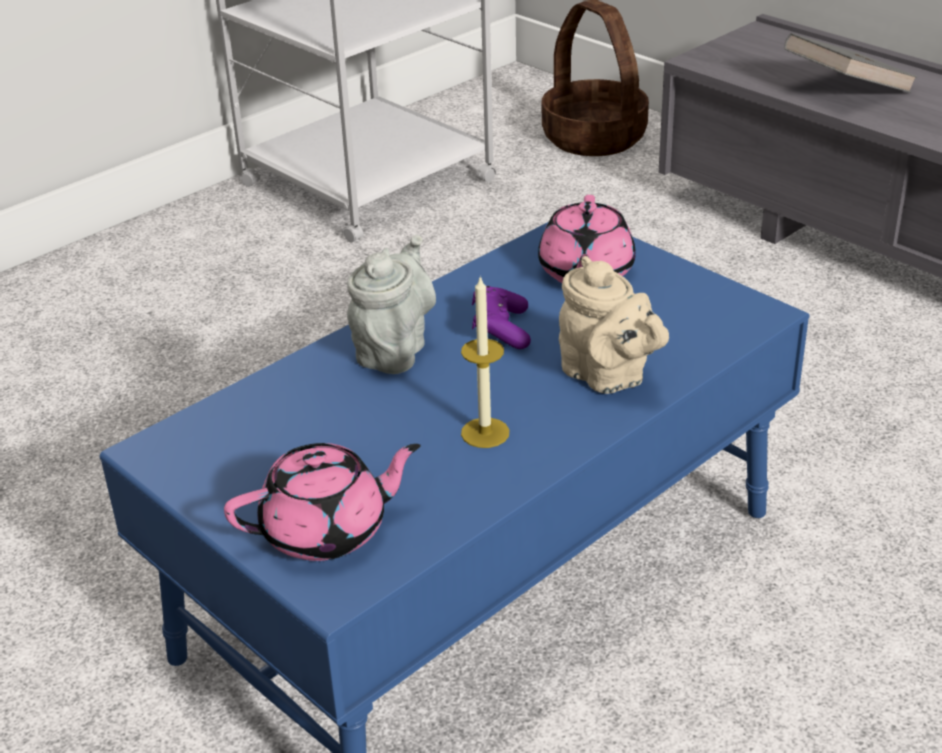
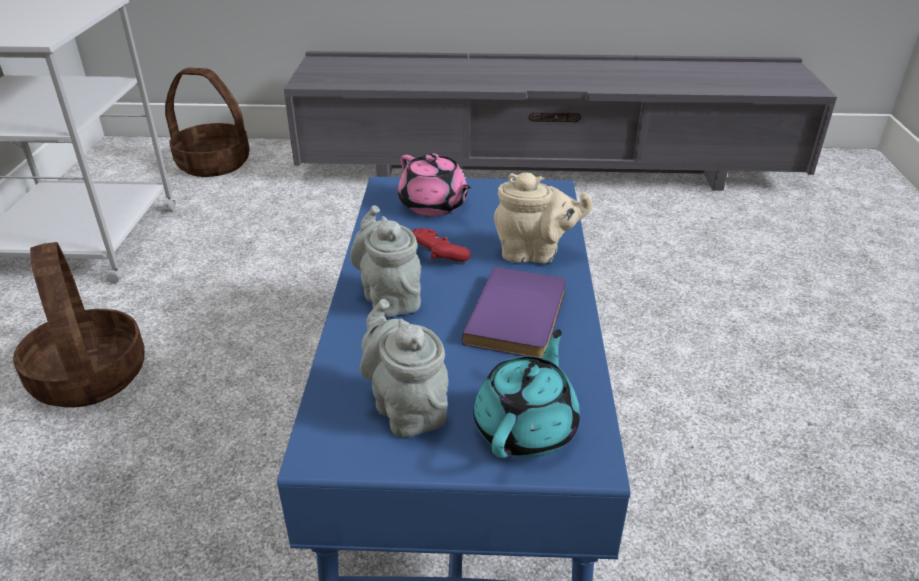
camera: 45 degrees left, 0 degrees up
(236, 327) = (88, 376): none -> basket
(260, 455) = (407, 408): none -> grey teapot
(327, 531) = (526, 427): pink teapot -> turquoise teapot
(485, 433) = (521, 316): candle -> purple book
(500, 330) = (436, 256): purple game controller -> red game controller
(846, 90) = (406, 76): grey book -> none

